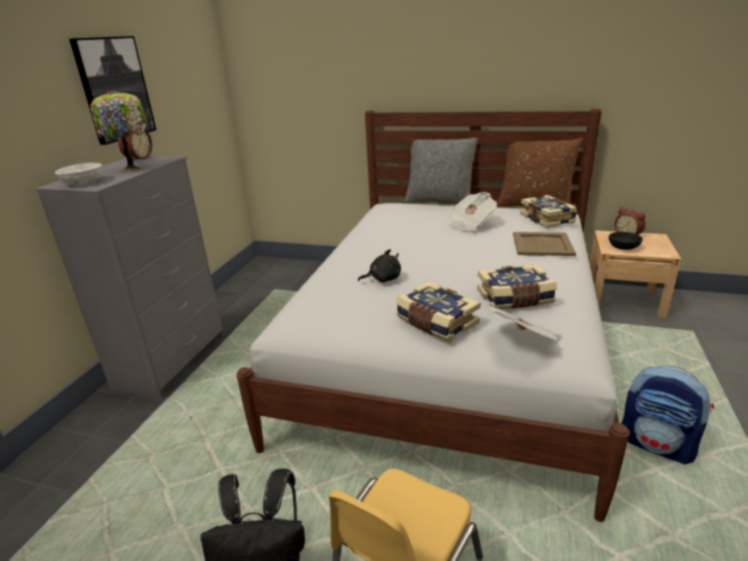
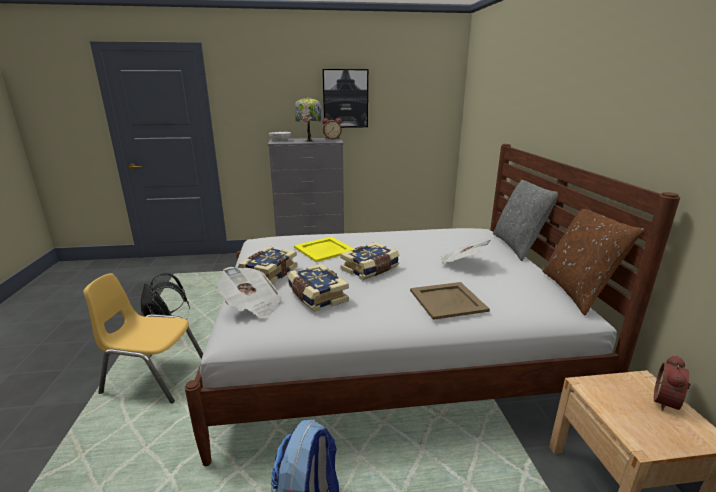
camera: 65 degrees right, 5 degrees down
(383, 279) = (324, 249): black plush toy -> yellow tray
(547, 219) = (530, 299): book -> book (370, 269)
(624, 247) = (612, 398): black bowl -> none

